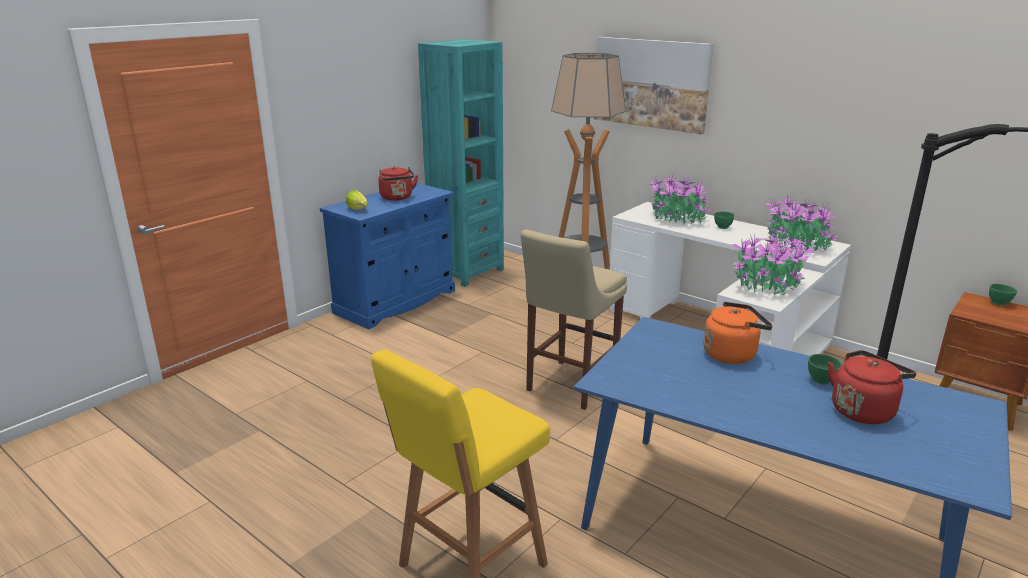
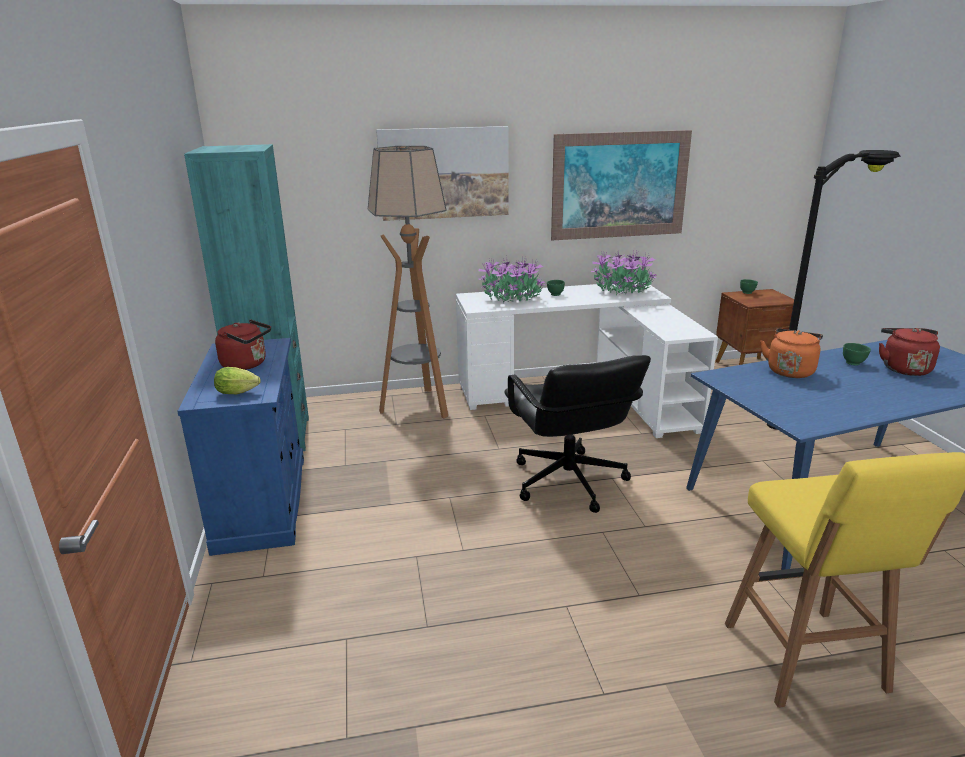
camera: 50 degrees left, 0 degrees up
(569, 386) = (568, 482): beige stool -> black office chair
(767, 286) = (670, 324): potted plant -> none
(833, 124) = (620, 185): none -> picture

